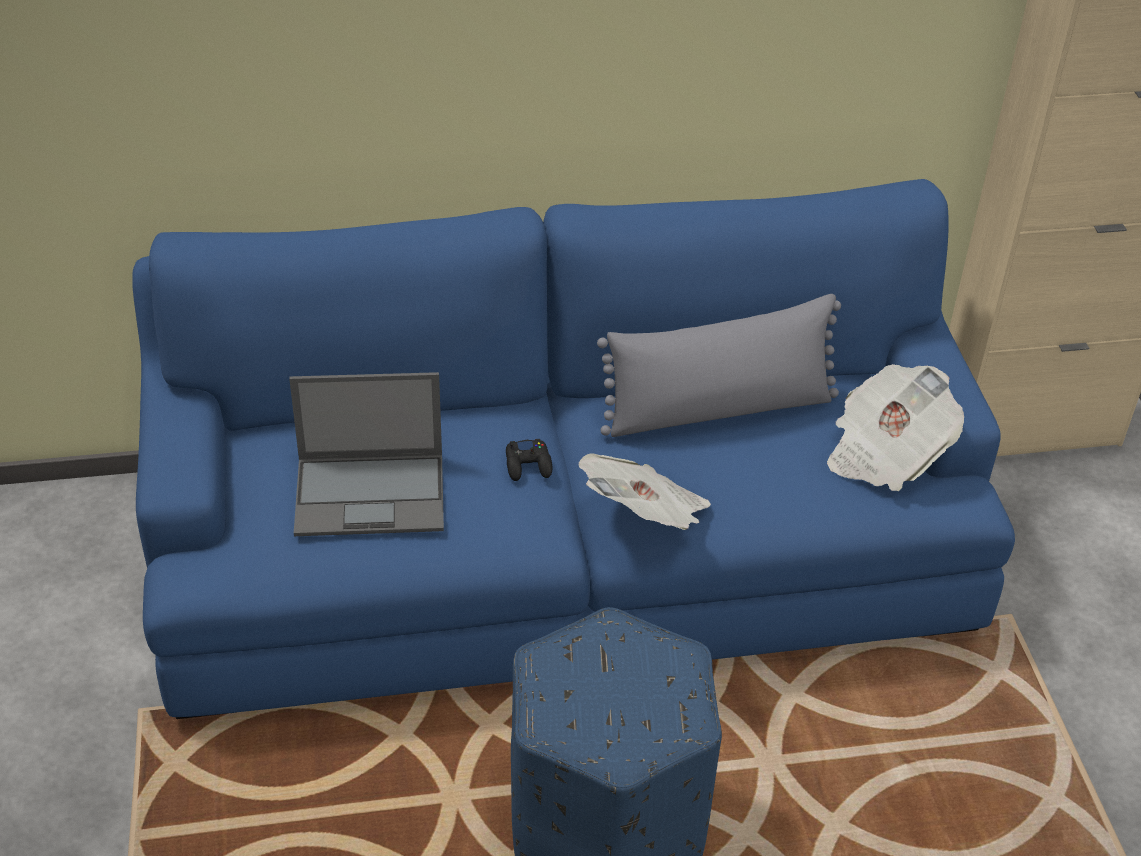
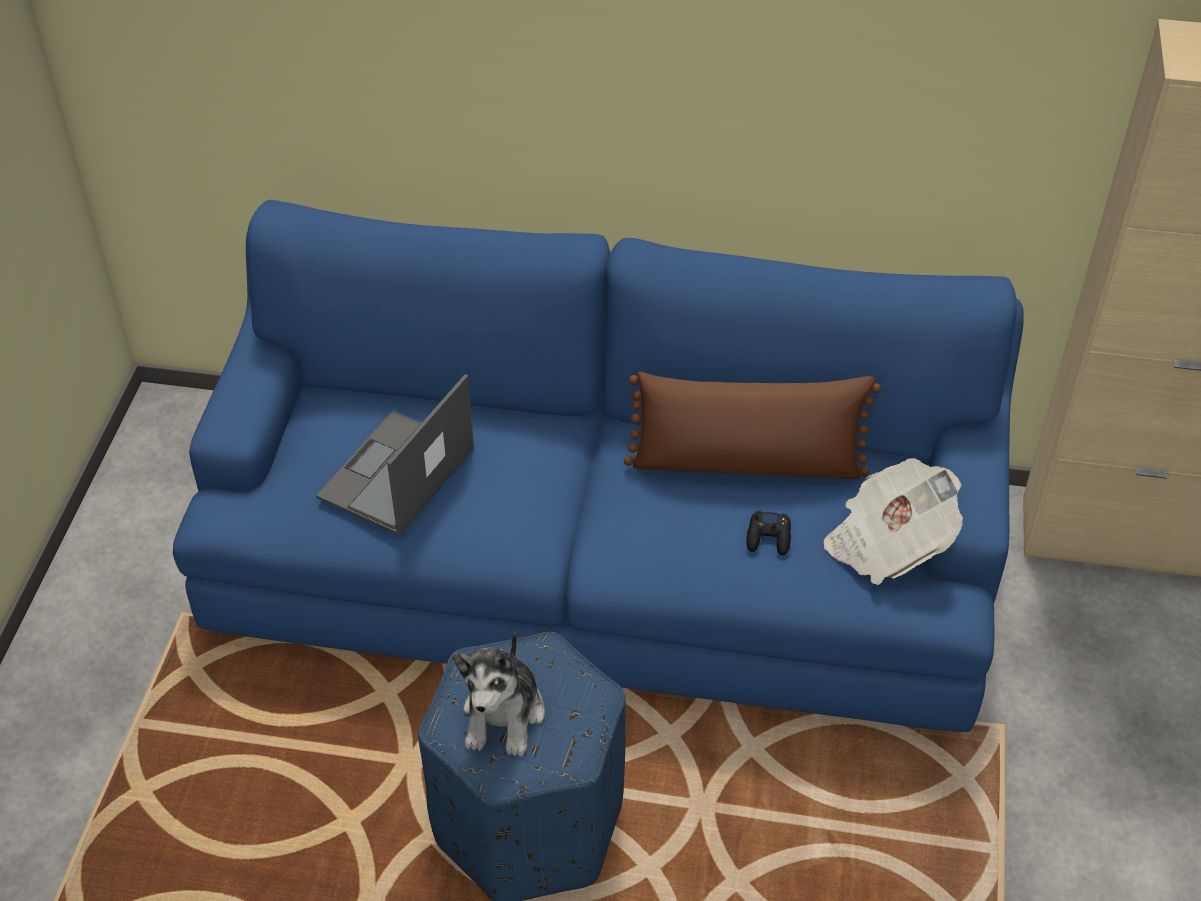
camera: 20 degrees right, 5 degrees up
(372, 494) = (396, 475): laptop -> laptop turned 105 degrees clockwise
(528, 465) = (545, 478): black game controller -> black game controller (769, 537)
(599, 698) = (504, 715): none -> plush toy
(645, 516) = (629, 552): newspaper -> none
(719, 410) = (747, 463): grey pillow -> brown pillow

